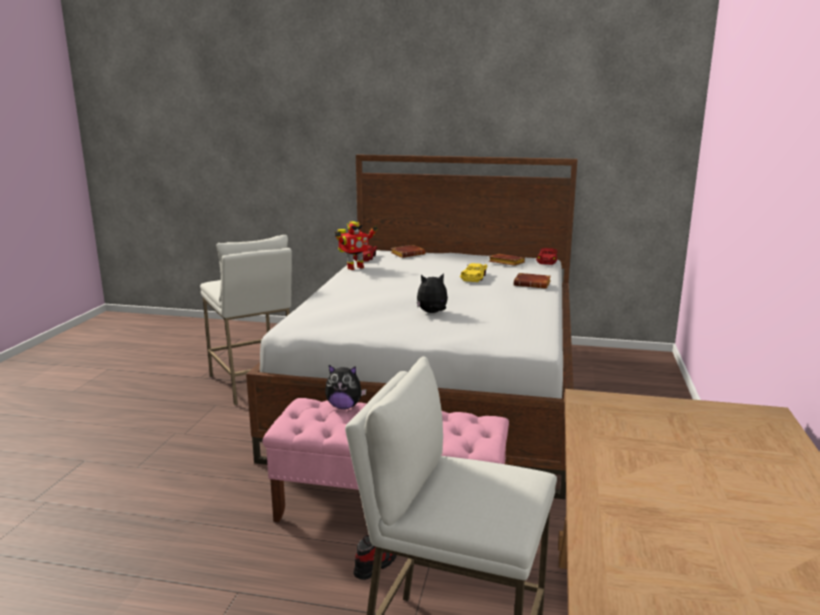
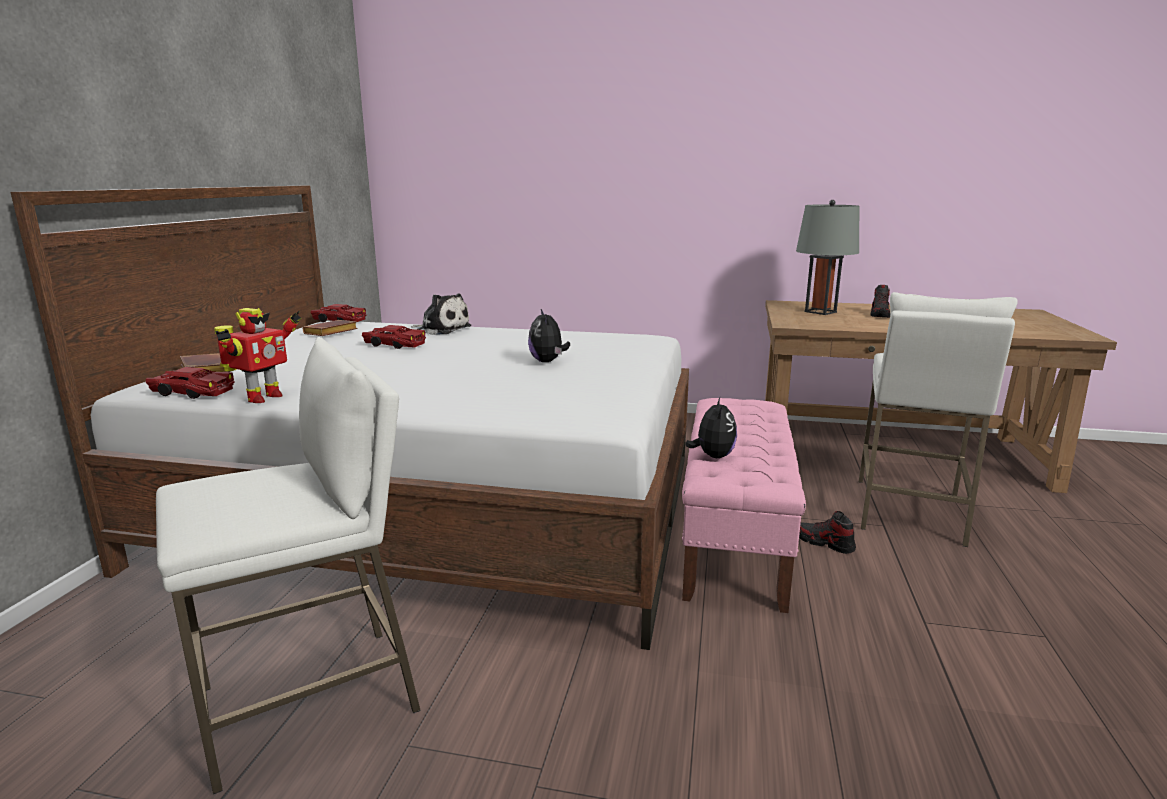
camera: 90 degrees left, 0 degrees up
(354, 267) = (262, 398): toy robot -> toy robot turned 60 degrees clockwise
(475, 277) = (394, 344): yellow toy car -> red toy car
(533, 284) = (441, 329): brown book -> plush toy
(704, 432) = (820, 312): none -> grey table lamp
(716, 479) = (880, 315): none -> shoe

